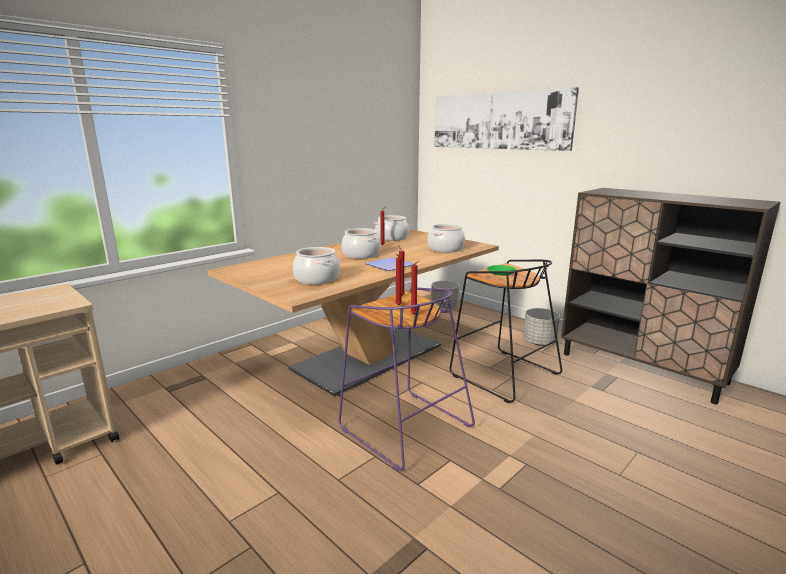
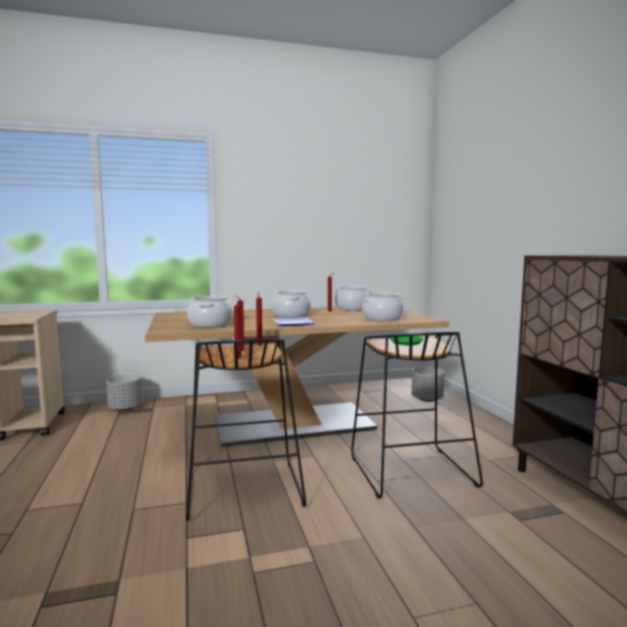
camera: 30 degrees right, 10 degrees down
(403, 427) = (242, 487): purple stool -> black stool
(498, 121) = (490, 188): picture -> none
(539, 342) = (500, 451): grey planter -> grey planter (125, 408)

